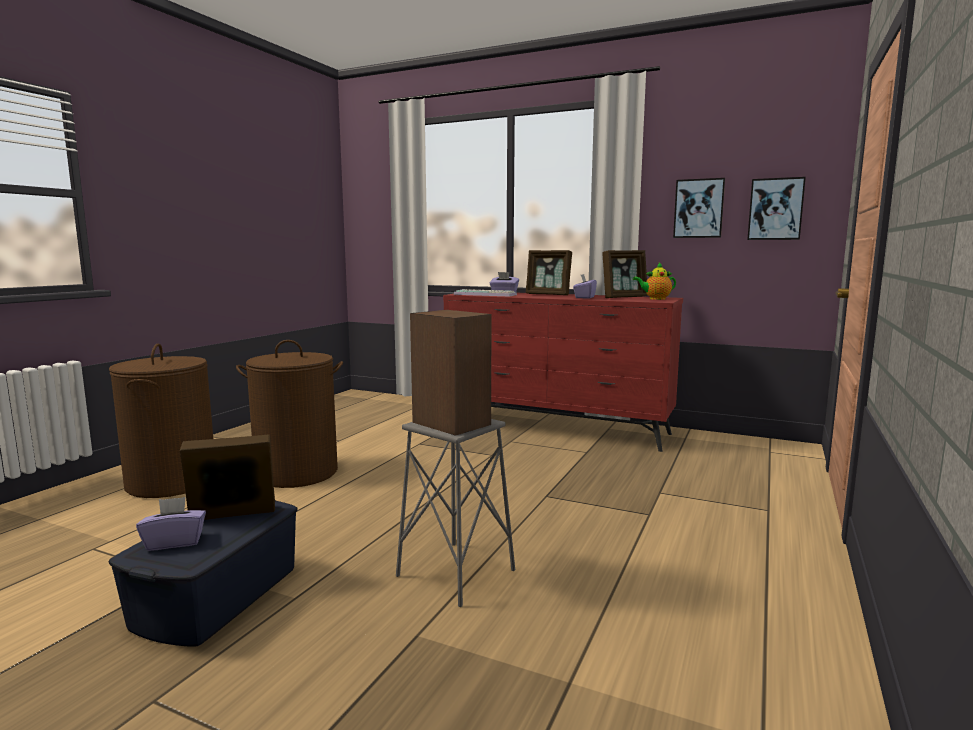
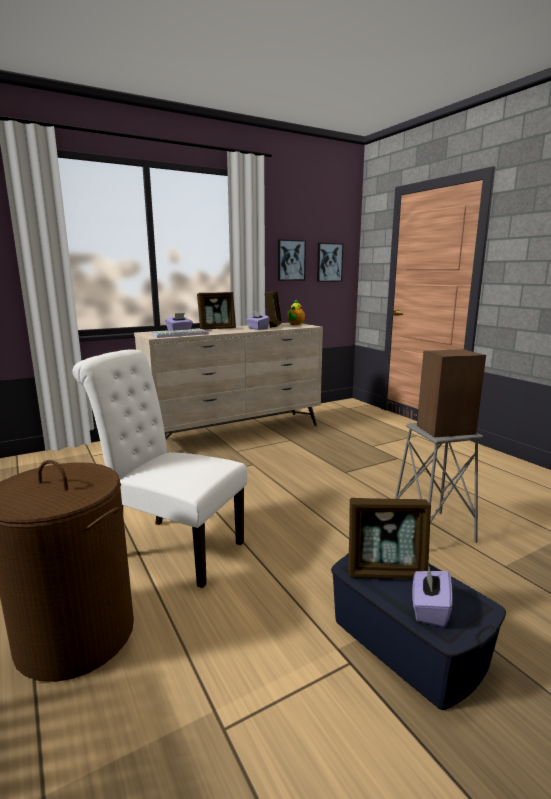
camera: 55 degrees left, 5 degrees up
(232, 516) = (386, 572): picture frame -> picture frame turned 105 degrees counterclockwise
(297, 473) = (172, 547): brown laundry basket -> white chair
(557, 429) = (236, 432): red dresser -> beige dresser

